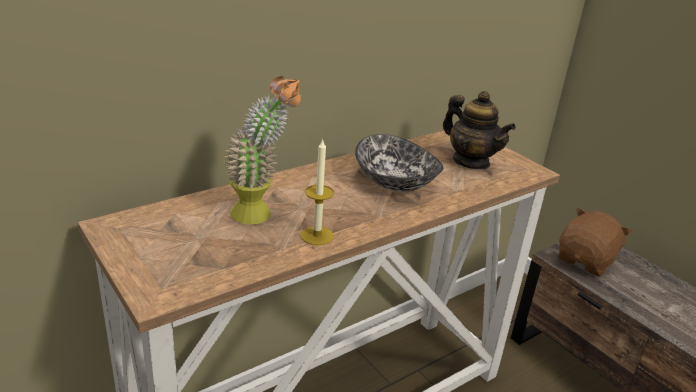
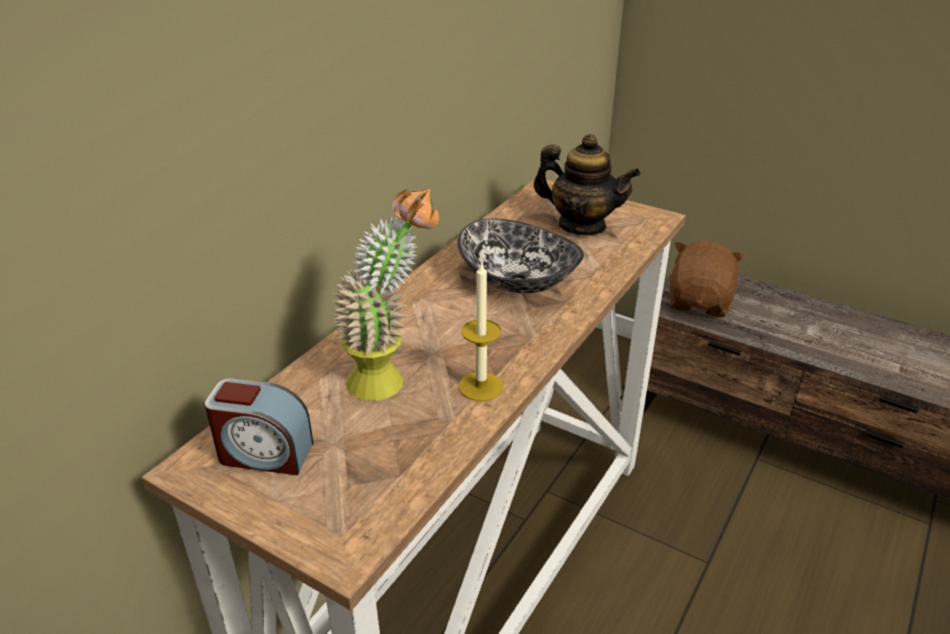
camera: 20 degrees left, 5 degrees up
(153, 231) = (264, 453): none -> alarm clock

